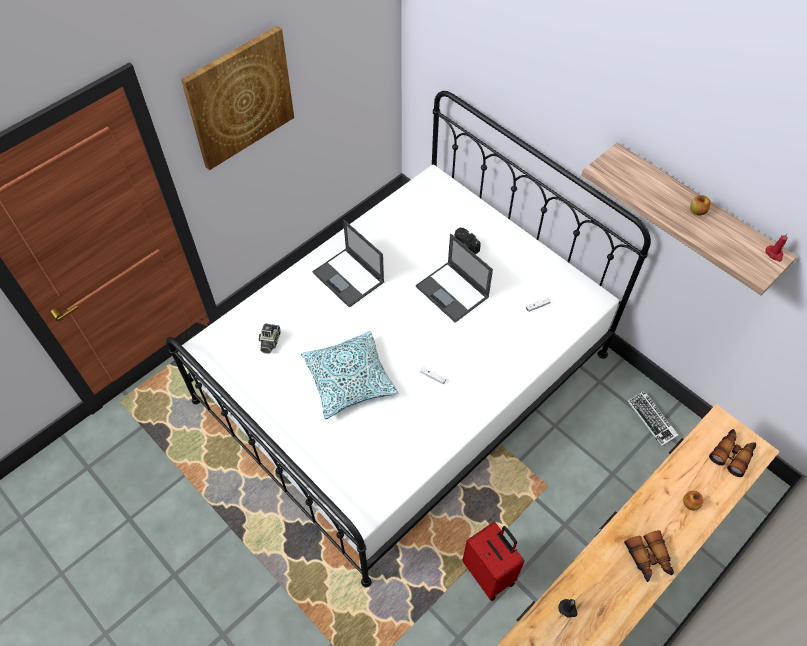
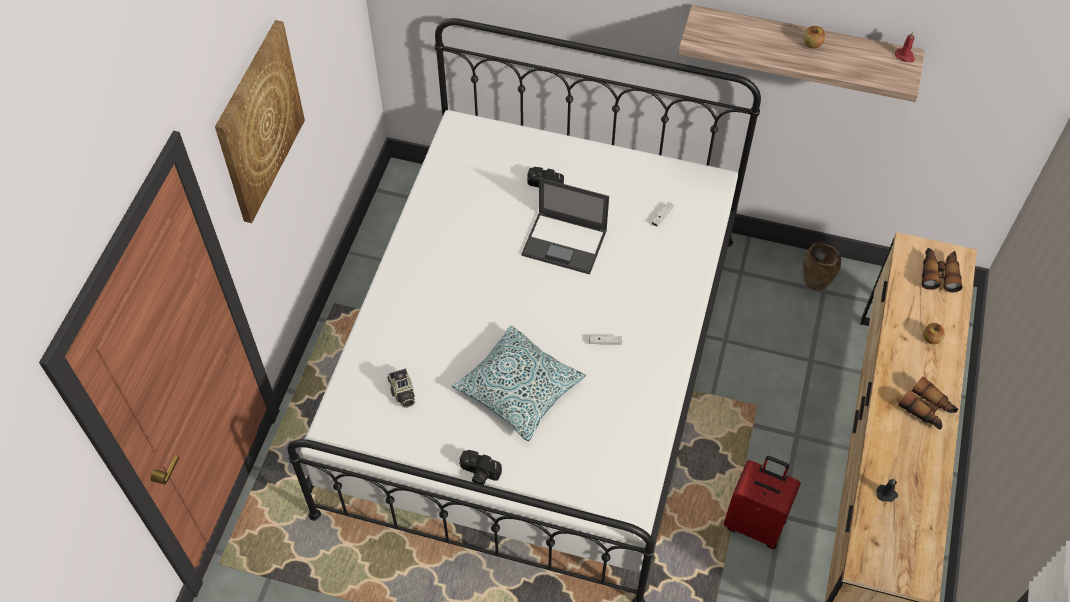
camera: 30 degrees left, 0 degrees up
(280, 424) = (479, 473): none -> camera
(349, 278) = (442, 280): laptop -> none
(652, 419) = (814, 286): keyboard -> brown vase

